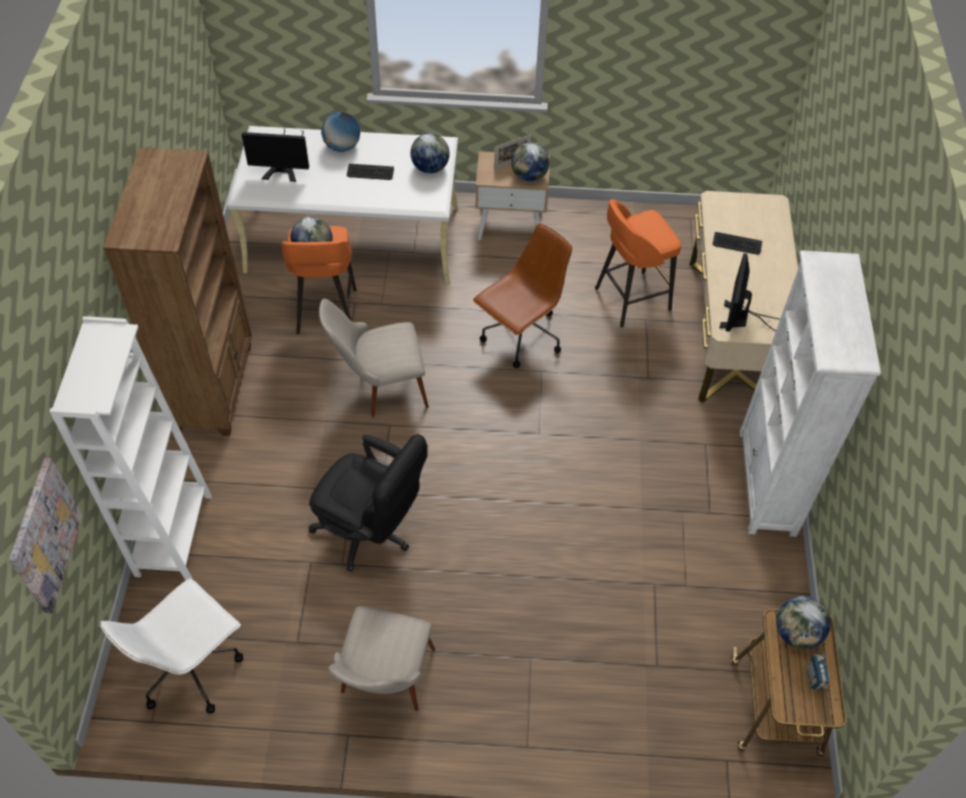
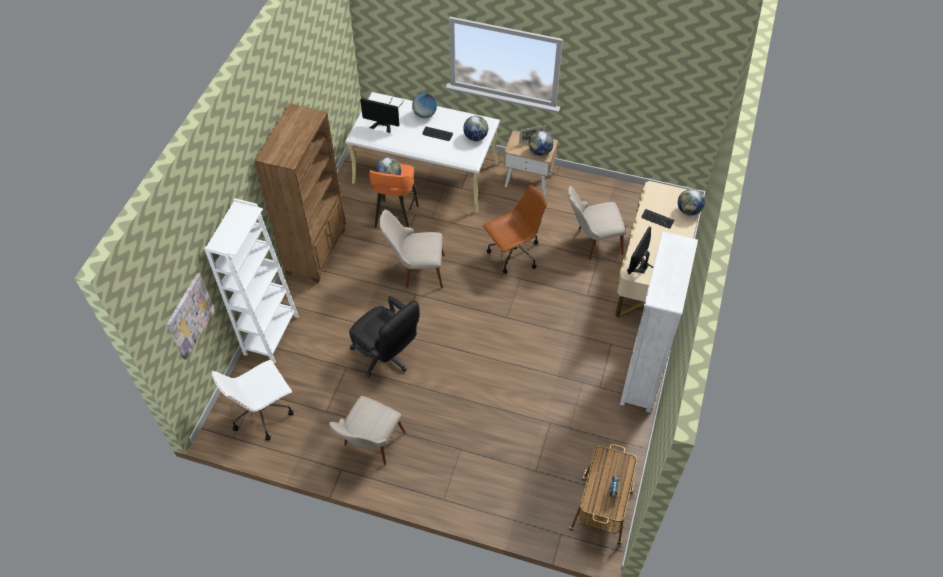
camera: 15 degrees right, 0 degrees up
(630, 299) = (591, 243): orange stool -> beige chair
(797, 633) = (611, 463): globe -> globe (688, 211)

